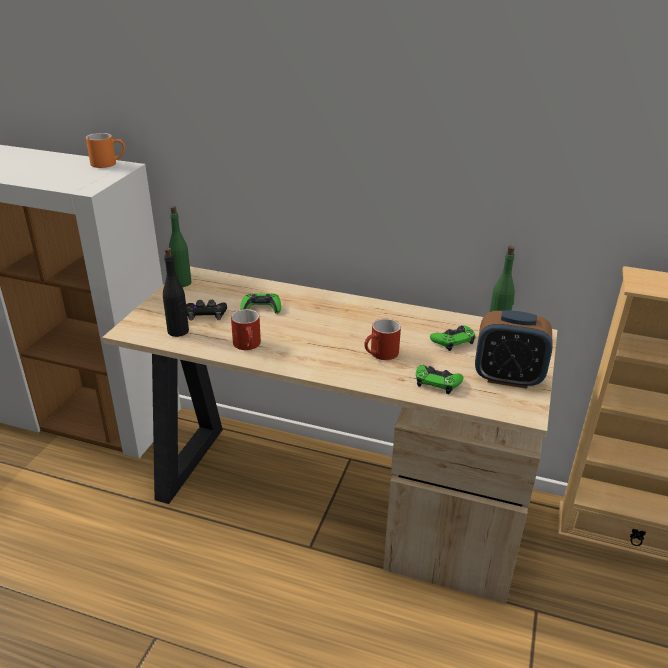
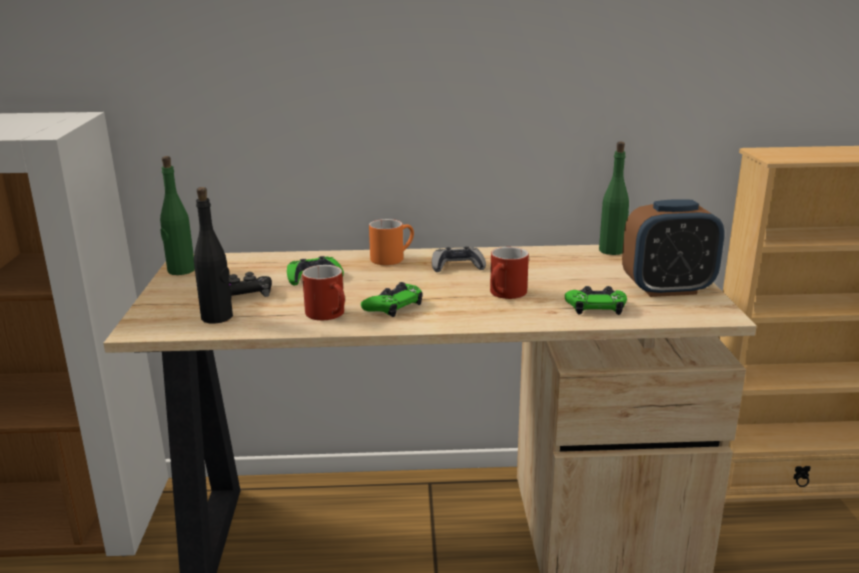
camera: 20 degrees left, 10 degrees down
(108, 163) = (49, 115): orange mug -> orange mug (392, 257)
(367, 319) = (457, 266): none -> grey game controller
(453, 341) = (575, 269): green game controller -> green game controller (393, 306)

